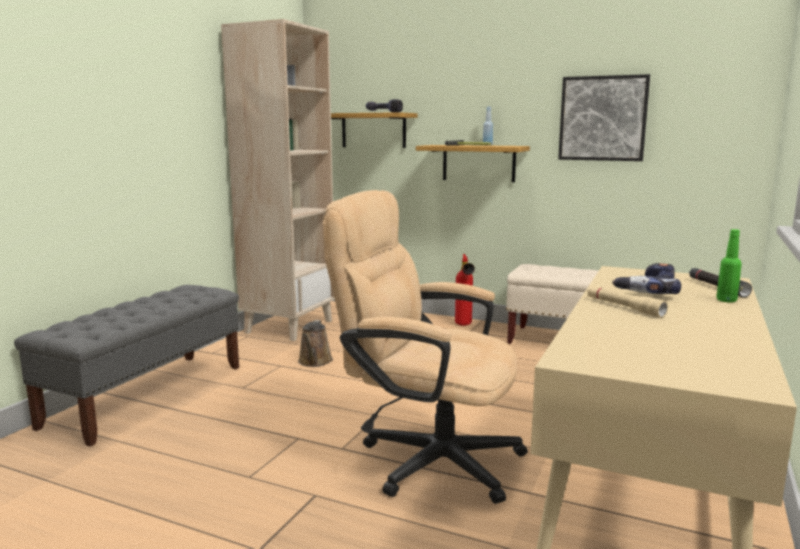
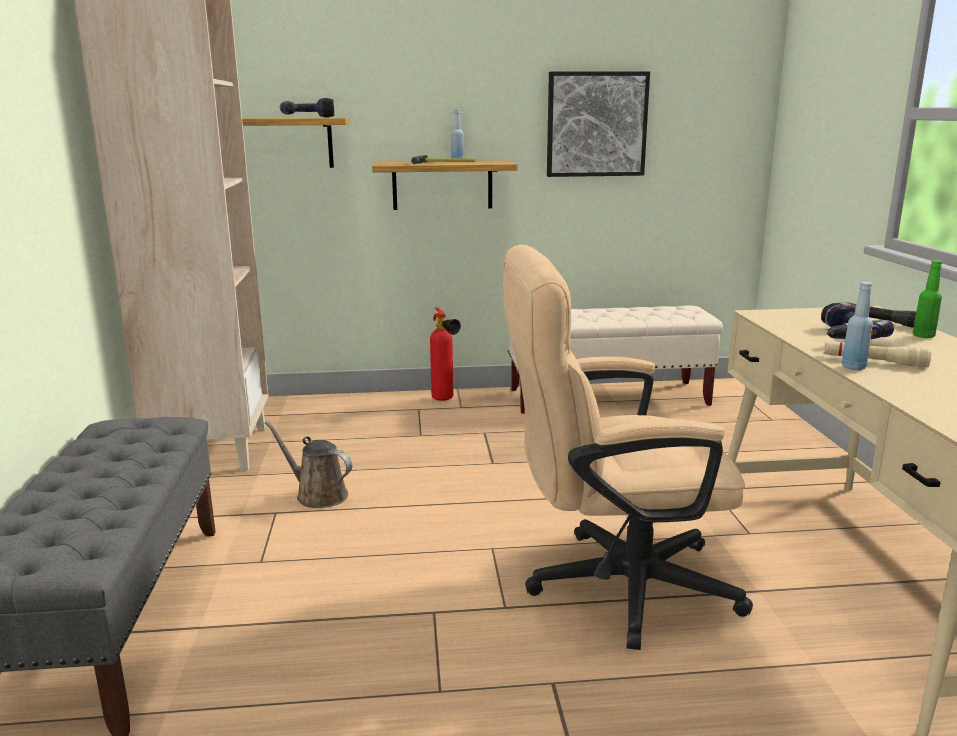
camera: 30 degrees left, 5 degrees up
(314, 362) = (317, 495): brown watering can -> brown watering can turned 150 degrees clockwise
(593, 308) = (853, 367): none -> blue bottle

